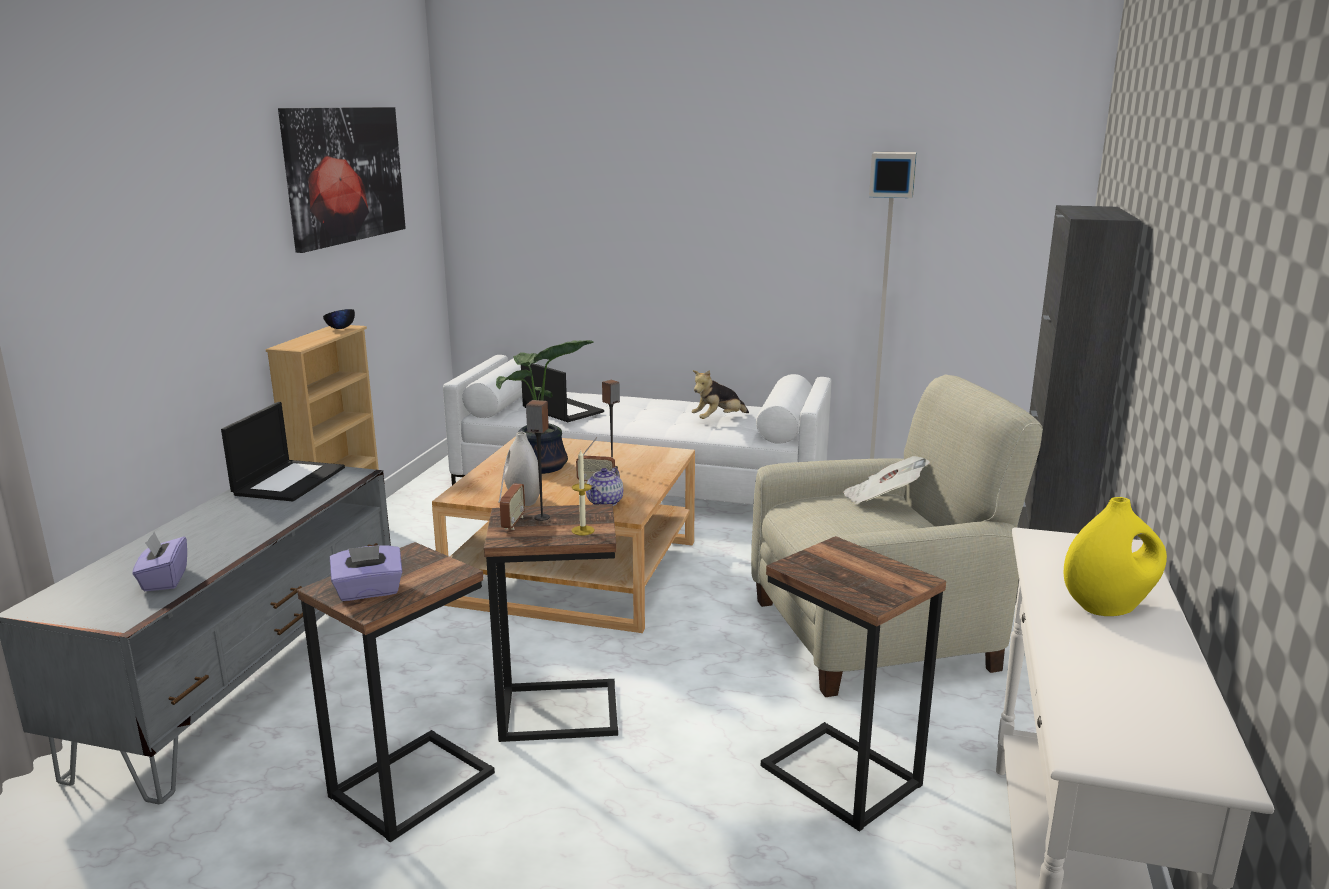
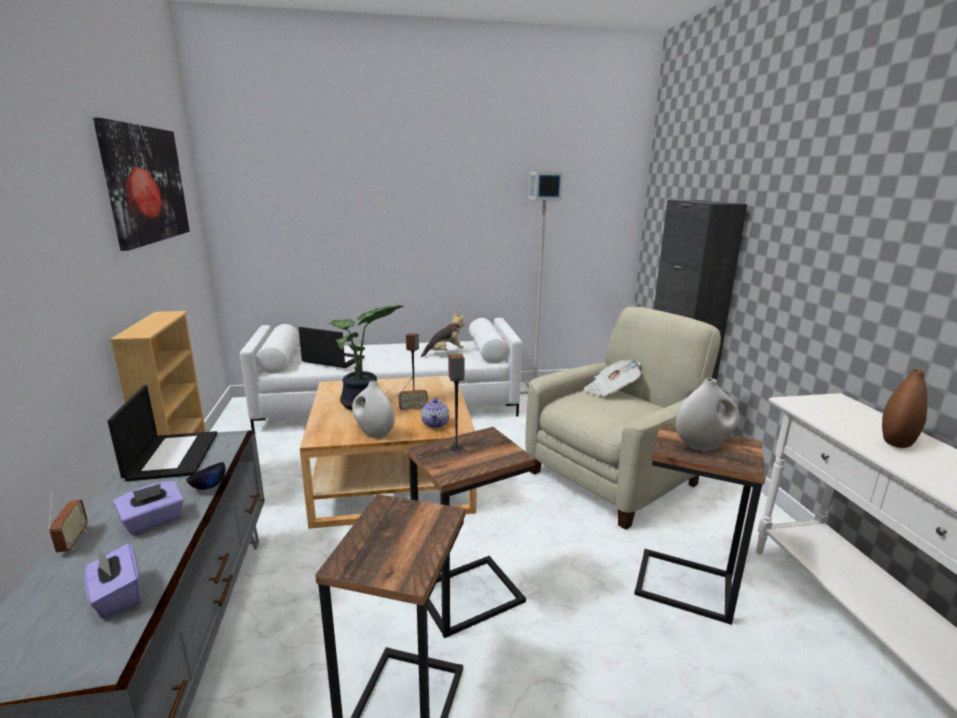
camera: 25 degrees left, 0 degrees up
(340, 328) = (166, 315): black bowl -> black bowl (208, 486)
(369, 591) = (390, 557): purple tissue box -> purple tissue box (153, 521)
(513, 523) = (439, 458): radio -> radio (73, 541)
(583, 530) = (499, 453): candle -> none
(718, 419) = (445, 353): plush toy -> plush toy turned 150 degrees counterclockwise
(849, 569) = (703, 445): none -> white vase
(1108, 607) = (897, 441): yellow vase -> brown vase

